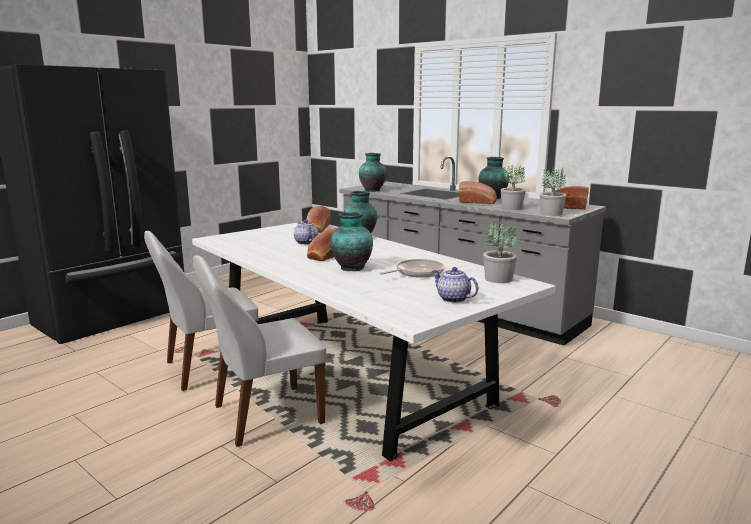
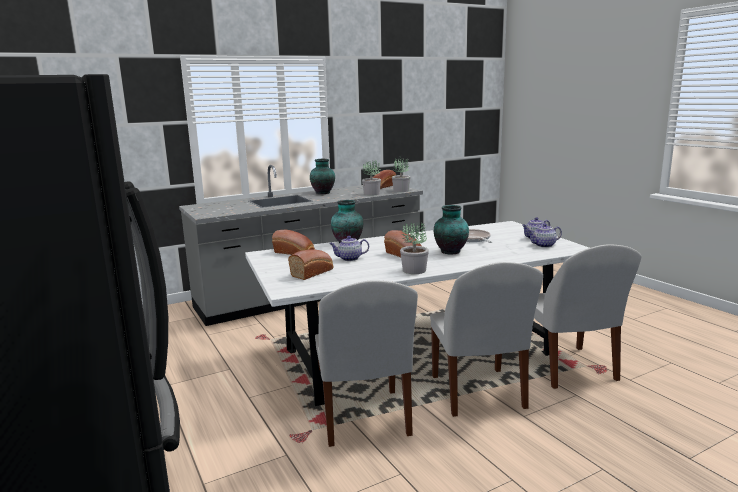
camera: 70 degrees left, 0 degrees up
(350, 475) = (568, 369): none -> white chair
(373, 190) = (229, 212): vase -> none
(415, 303) = (543, 245): none -> teapot
(478, 202) = (338, 196): bread -> bread (313, 272)
(498, 279) = (496, 227): potted plant -> potted plant (414, 270)

